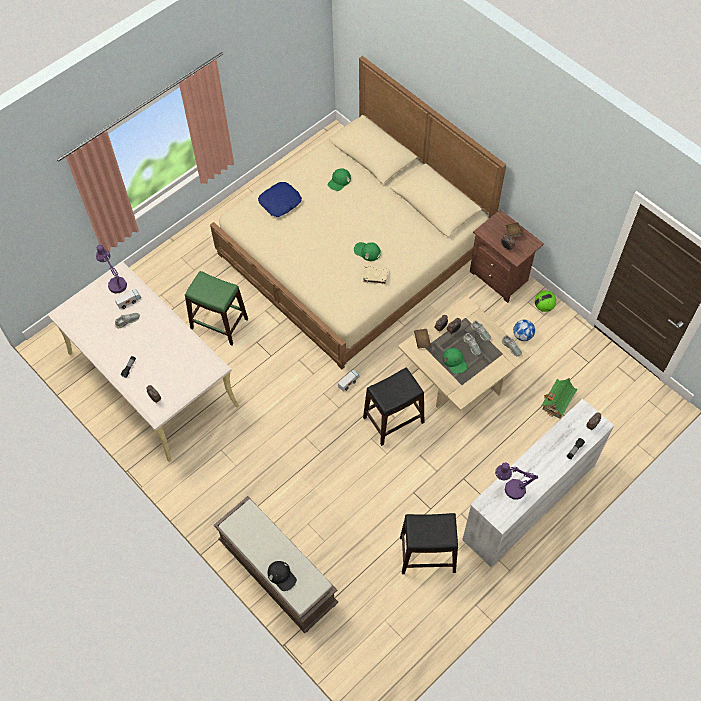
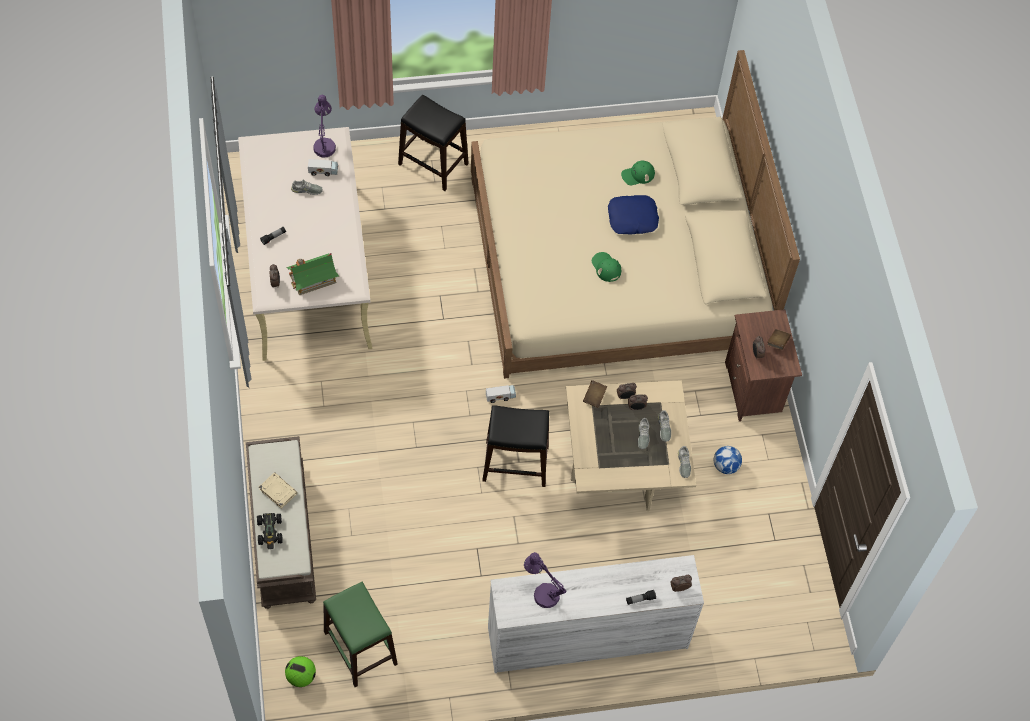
camera: 30 degrees right, 0 degrees up
(219, 323) = (417, 253): green stool -> green stool (360, 648)
(280, 202) = (557, 161): blue pillow -> blue pillow (632, 218)
(282, 576) = (270, 532): black cap -> black toy car
(375, 276) = (593, 298): beige book -> beige book (277, 491)
(427, 555) = (441, 618): black stool -> black stool (433, 164)
(455, 361) = (611, 440): green cap -> none
(543, 306) = (775, 450): football -> football (301, 676)
(557, 402) = (704, 558): toy house -> toy house (313, 279)

